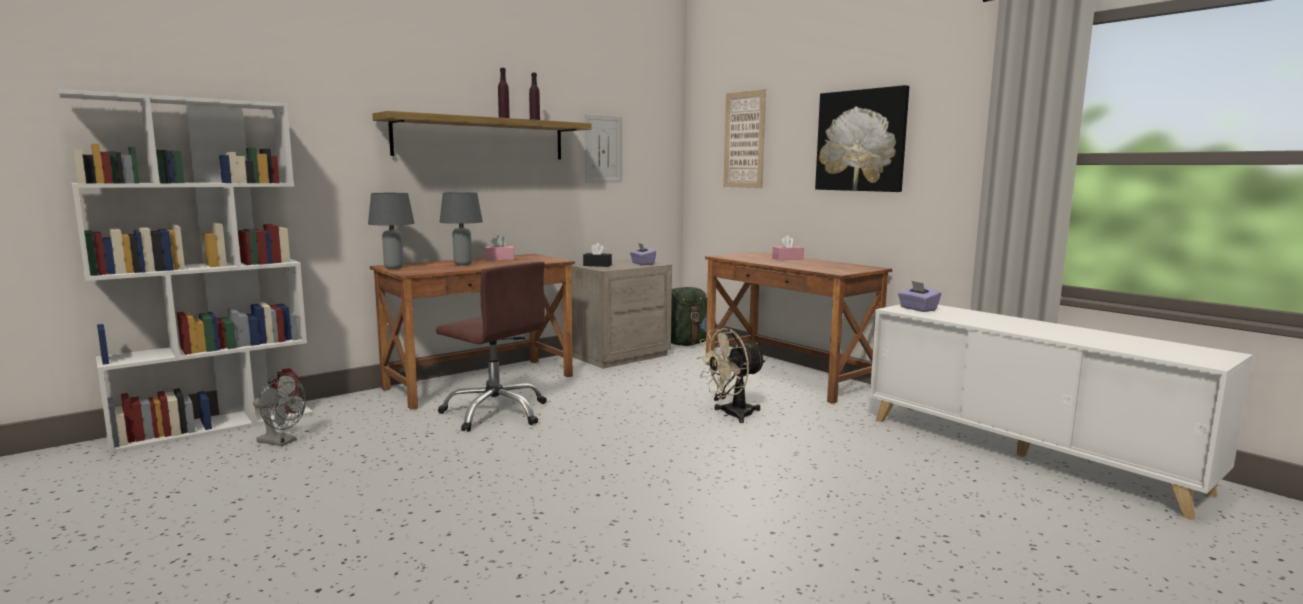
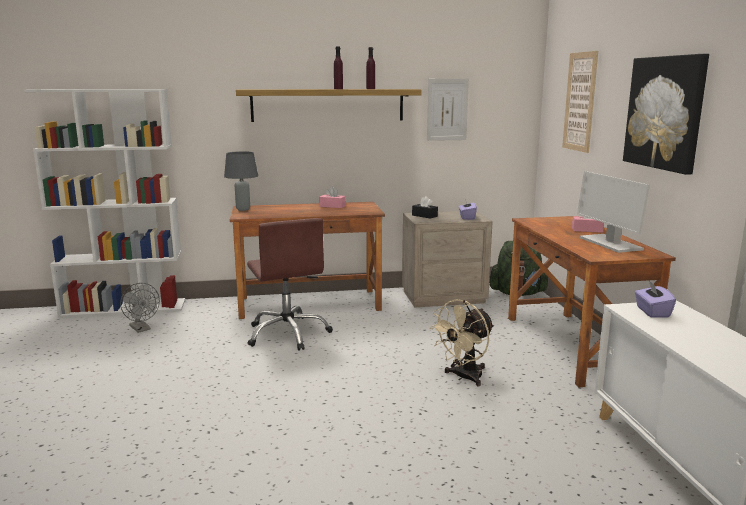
camera: 30 degrees right, 5 degrees up
(463, 264) = (295, 210): grey table lamp -> none
(731, 415) = (464, 377): beige fan -> beige fan turned 45 degrees counterclockwise
(826, 265) = (609, 243): none -> monitor

